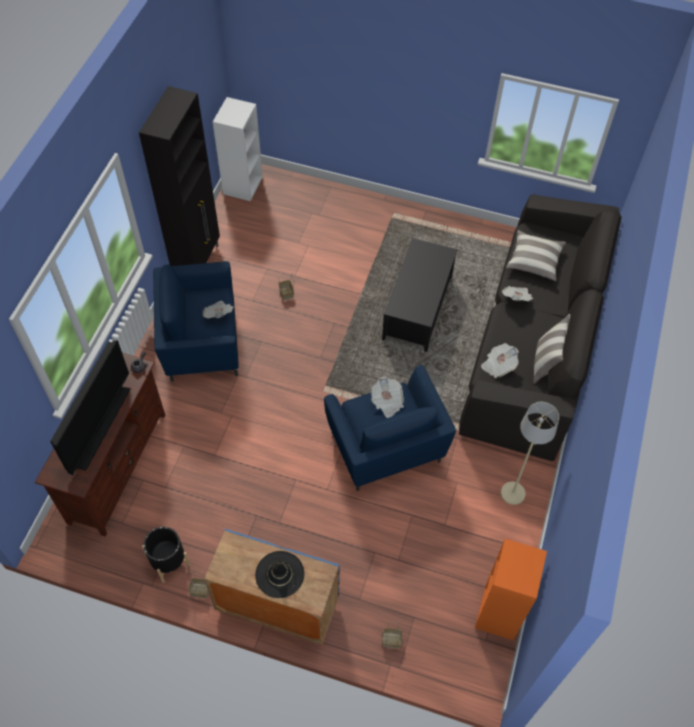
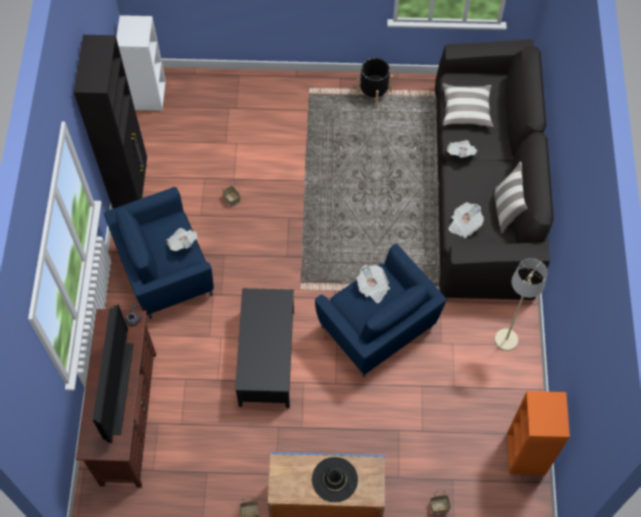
camera: 15 degrees left, 5 degrees up
(169, 561) = (210, 493): black planter -> black planter (373, 93)
(418, 308) = (364, 181): black coffee table -> black coffee table (268, 357)

